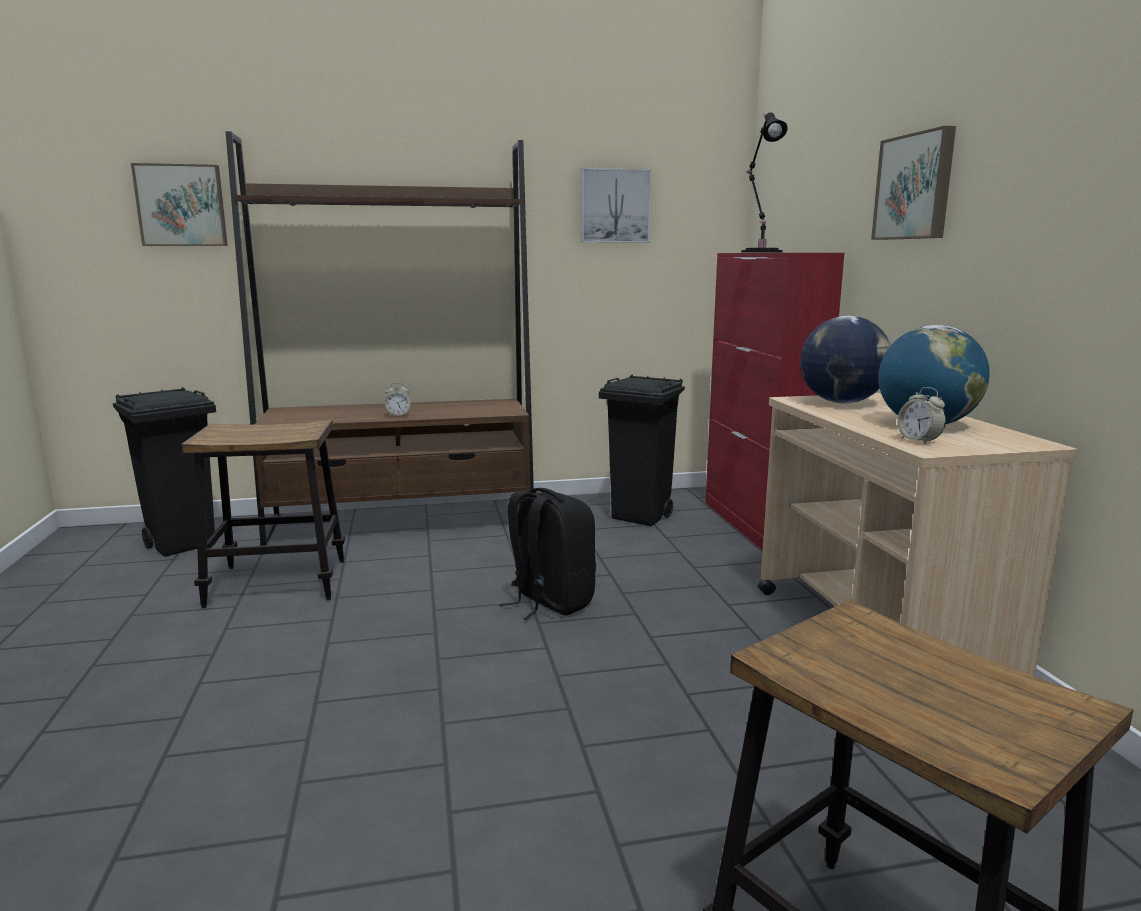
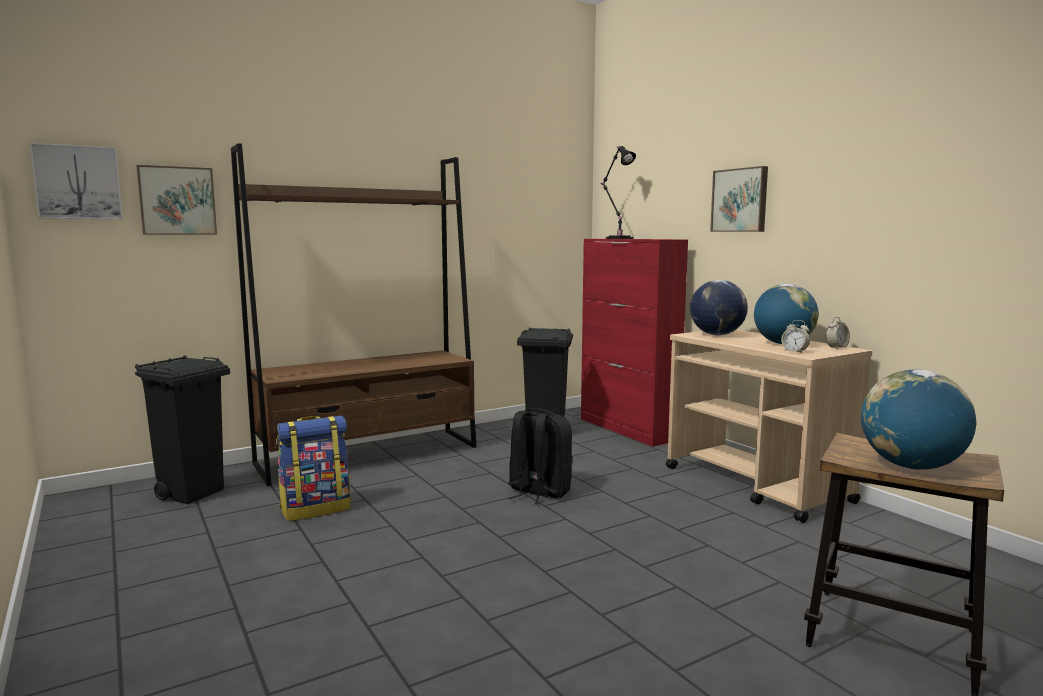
camera: 20 degrees left, 5 degrees down
(278, 583) = (316, 508): stool -> backpack
(398, 415) = (374, 367): alarm clock -> alarm clock (836, 348)
(614, 206) = (506, 205): picture -> picture (78, 182)
(899, 702) = (911, 466): none -> globe

